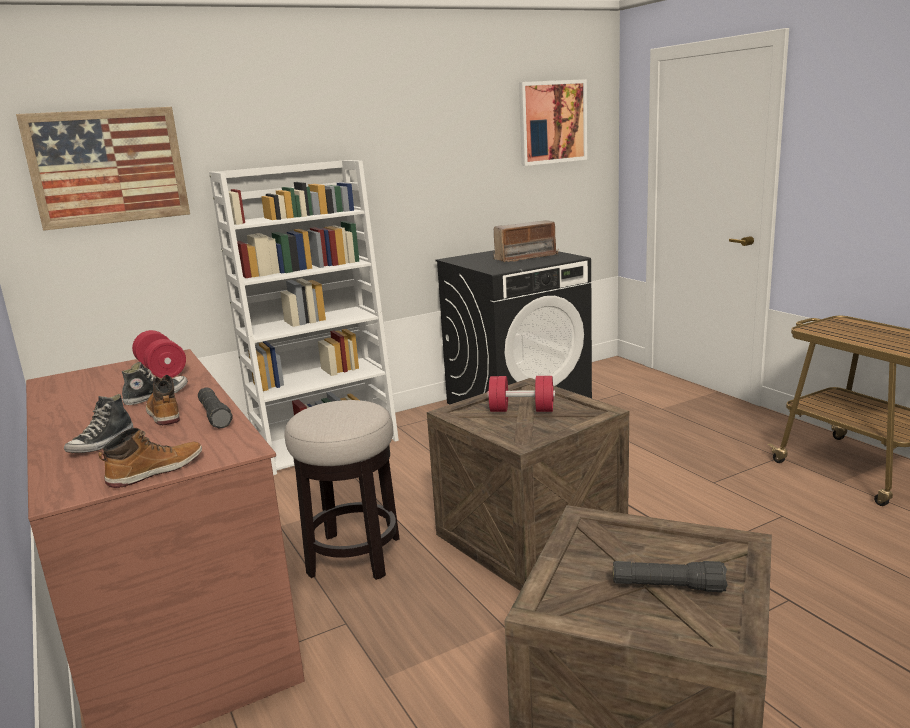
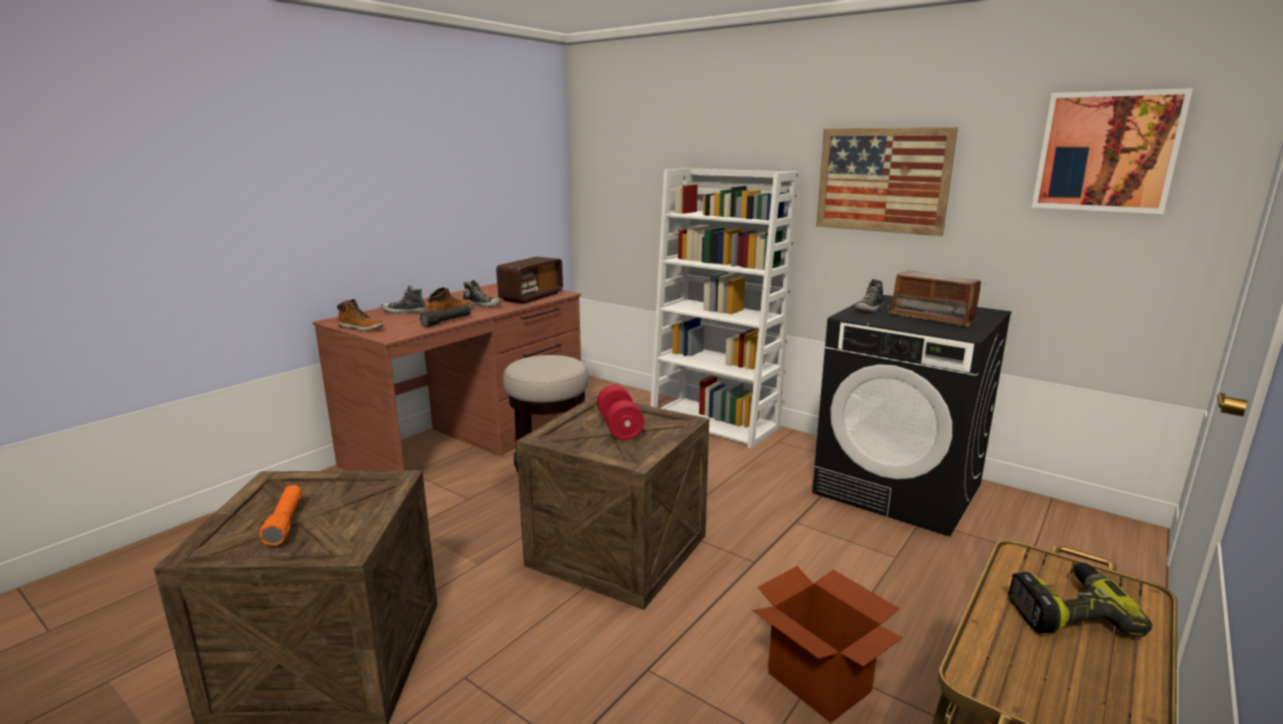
camera: 65 degrees right, 0 degrees up
(108, 167) = (630, 156): picture -> picture (882, 180)
(161, 370) = (531, 297): red dumbbell -> radio
(483, 265) = (869, 309): none -> shoe
(668, 587) = (285, 523): black flashlight -> orange flashlight
(732, 488) = (819, 682): none -> cardboard box
(859, 333) = (1067, 610): none -> power drill

